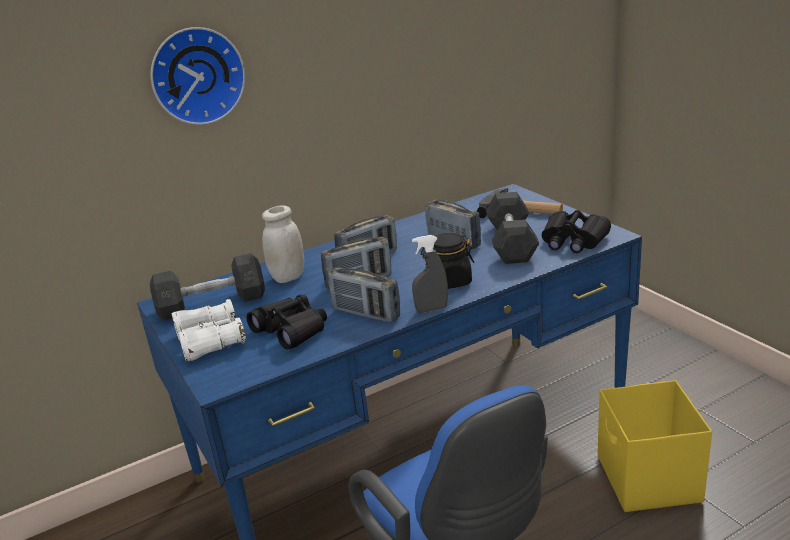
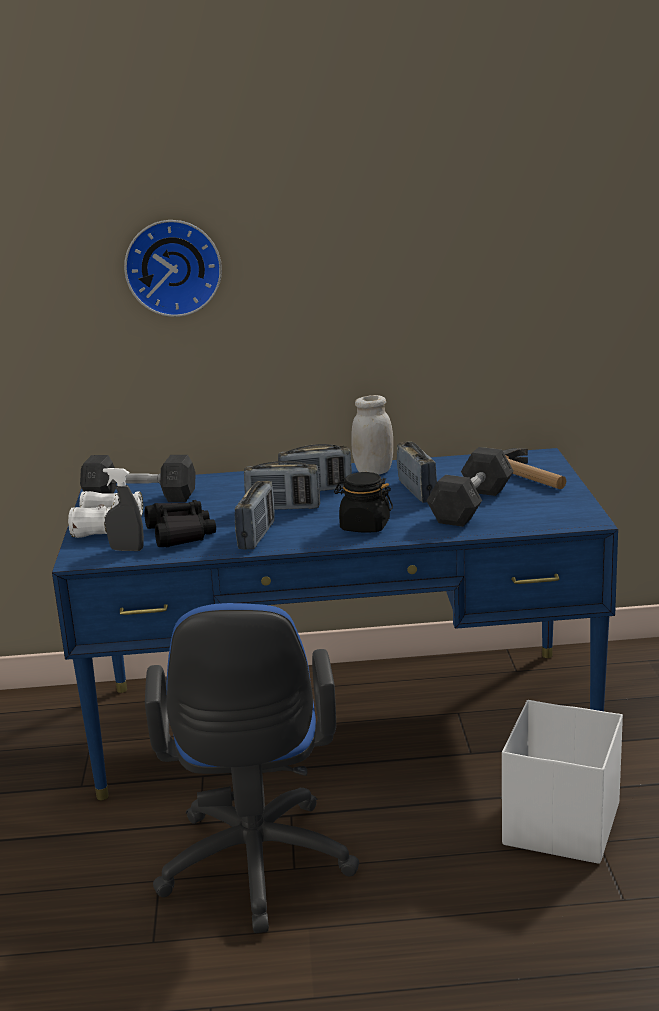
camera: 25 degrees right, 5 degrees down
(288, 277) = (227, 490): white jar -> white jar (373, 471)
(366, 314) = (257, 536): radio -> radio turned 135 degrees counterclockwise
(431, 309) = (317, 546): grey spray bottle -> grey spray bottle (127, 549)
(573, 241) = (536, 517): black binoculars -> none
(648, 480) = (560, 825): yellow storage box -> white storage box

